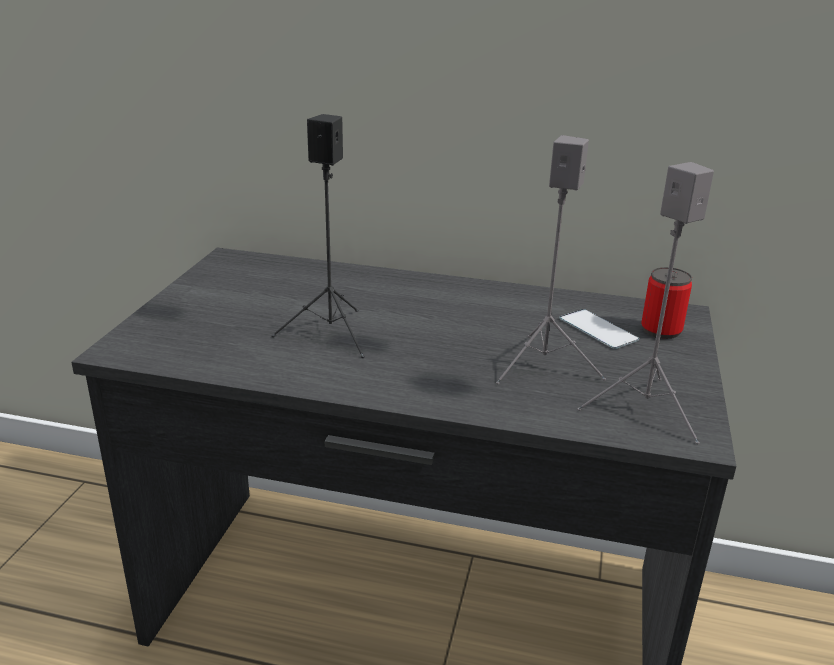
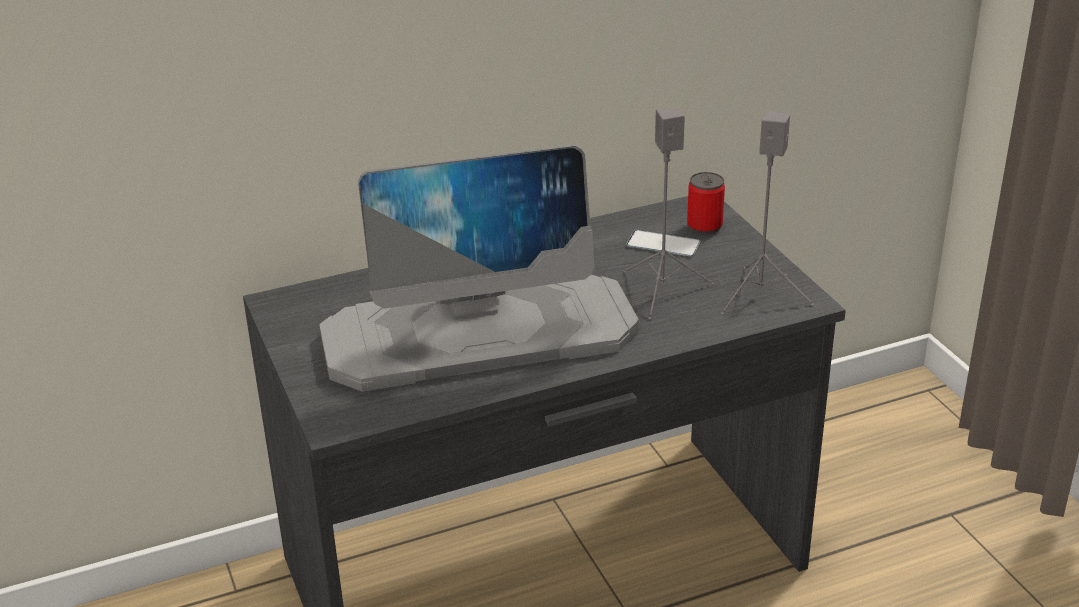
camera: 35 degrees left, 5 degrees up
(332, 334) = (481, 333): black speaker -> monitor

